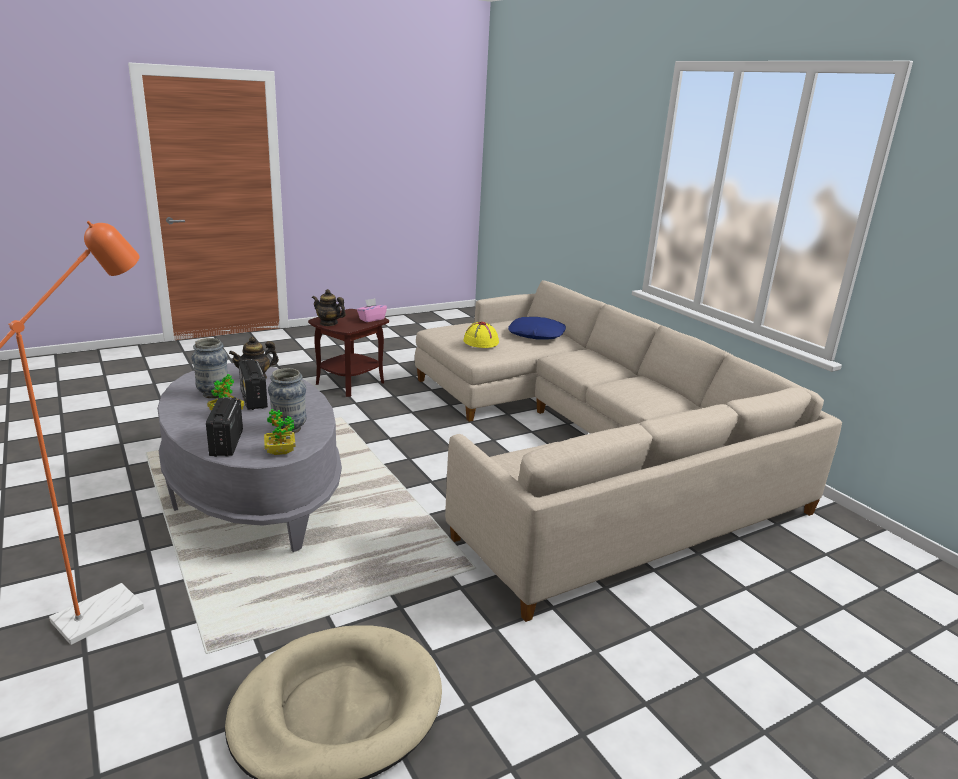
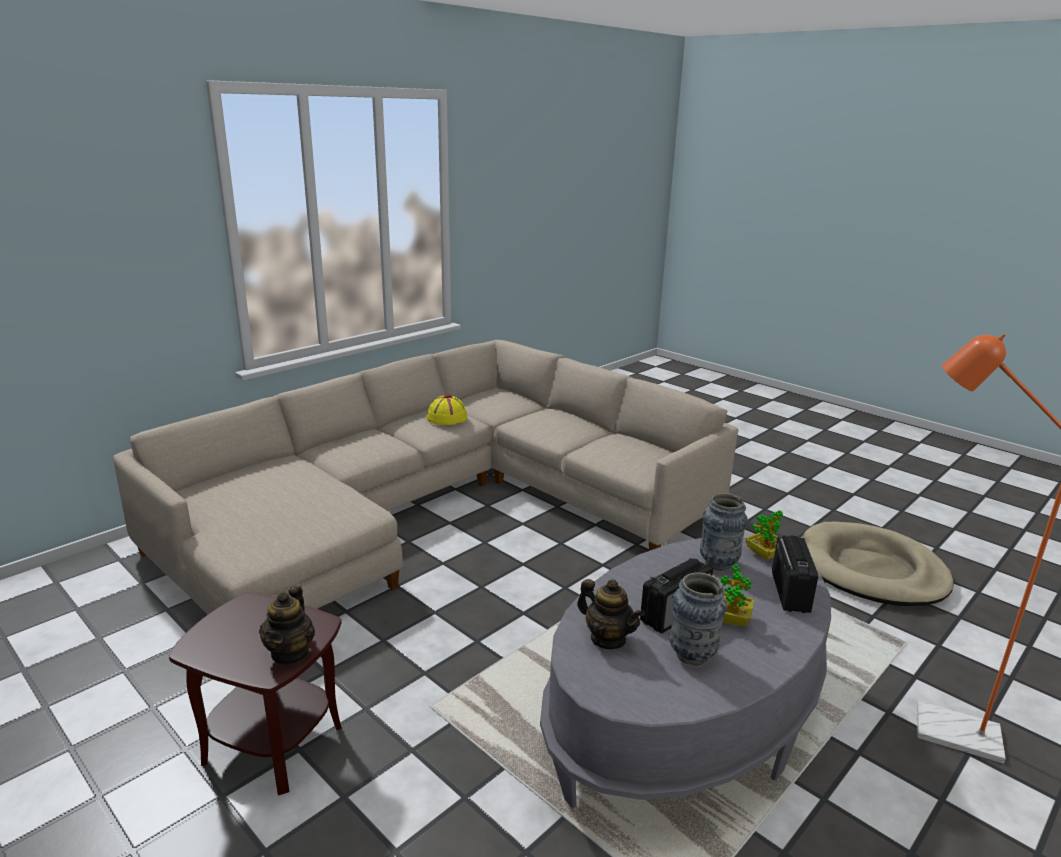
camera: 105 degrees left, 0 degrees up
(226, 443) = (790, 592): radio -> radio turned 60 degrees counterclockwise
(371, 319) = (249, 610): pink tissue box -> none
(480, 342) = (317, 510): yellow hat -> yellow hat (446, 418)
(536, 335) = (270, 477): blue pillow -> none

